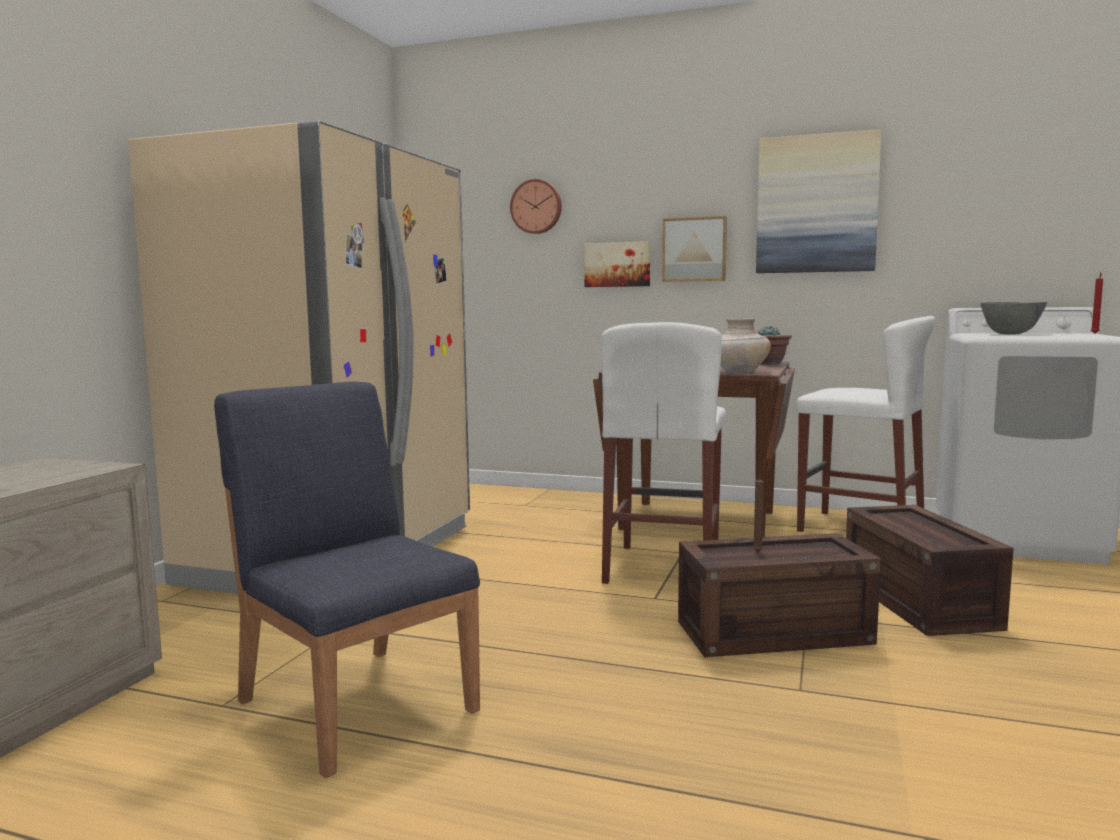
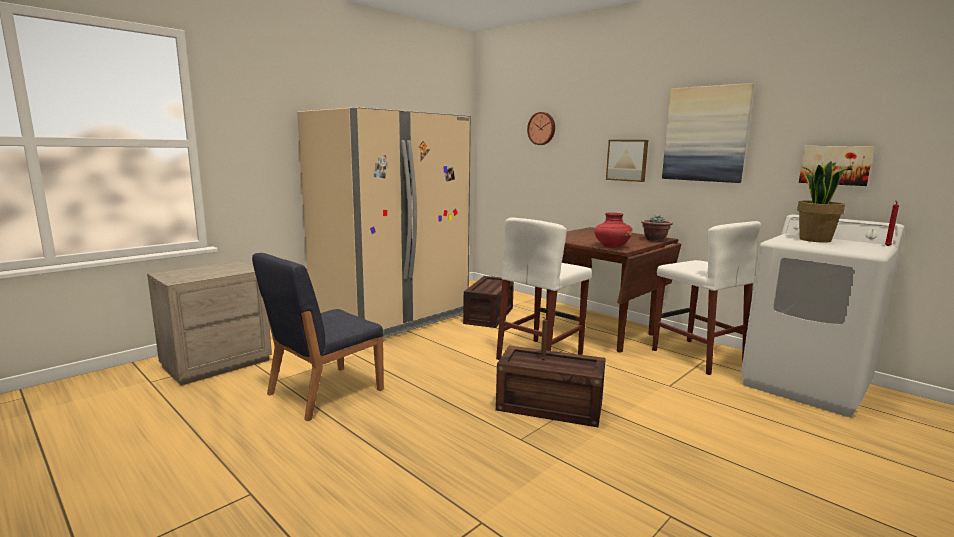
camera: 25 degrees right, 5 degrees up
(357, 703) = (324, 392): blue chair -> blue chair turned 120 degrees counterclockwise
(617, 264) = (583, 166): picture -> picture (835, 165)
(739, 372) = (611, 246): beige vase -> red vase
(922, 602) = (665, 410): crate -> crate (489, 316)
(1010, 334) = (814, 240): grey bowl -> potted plant

